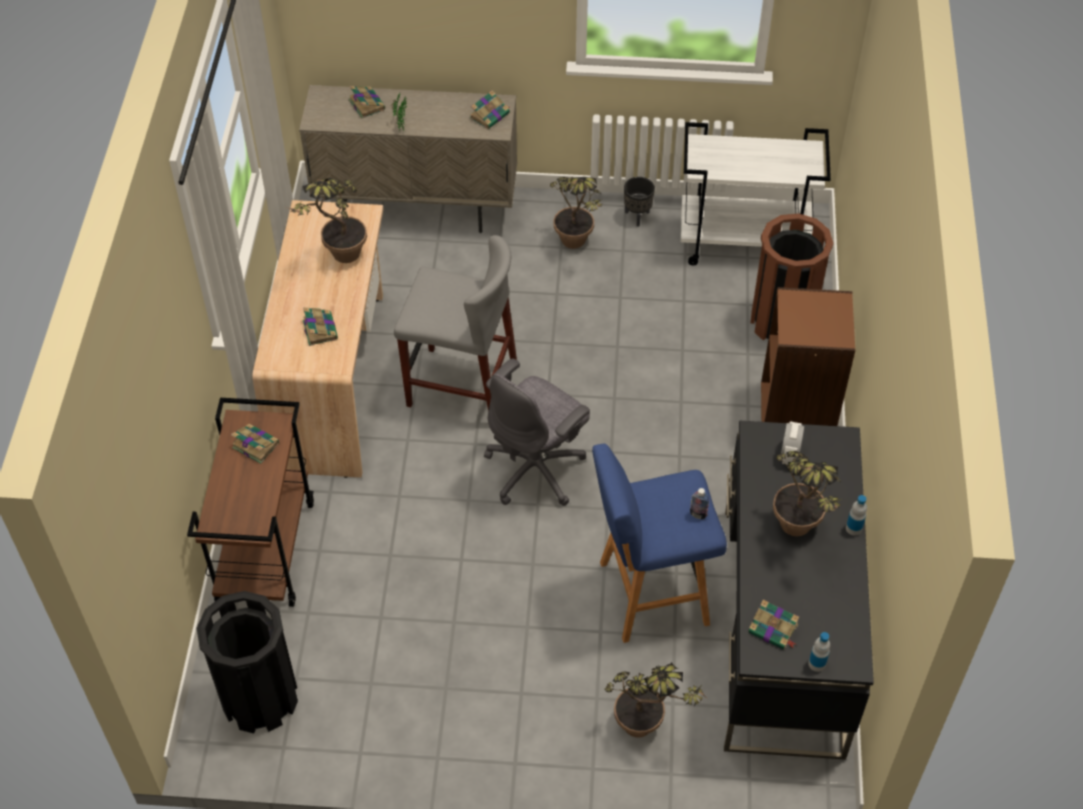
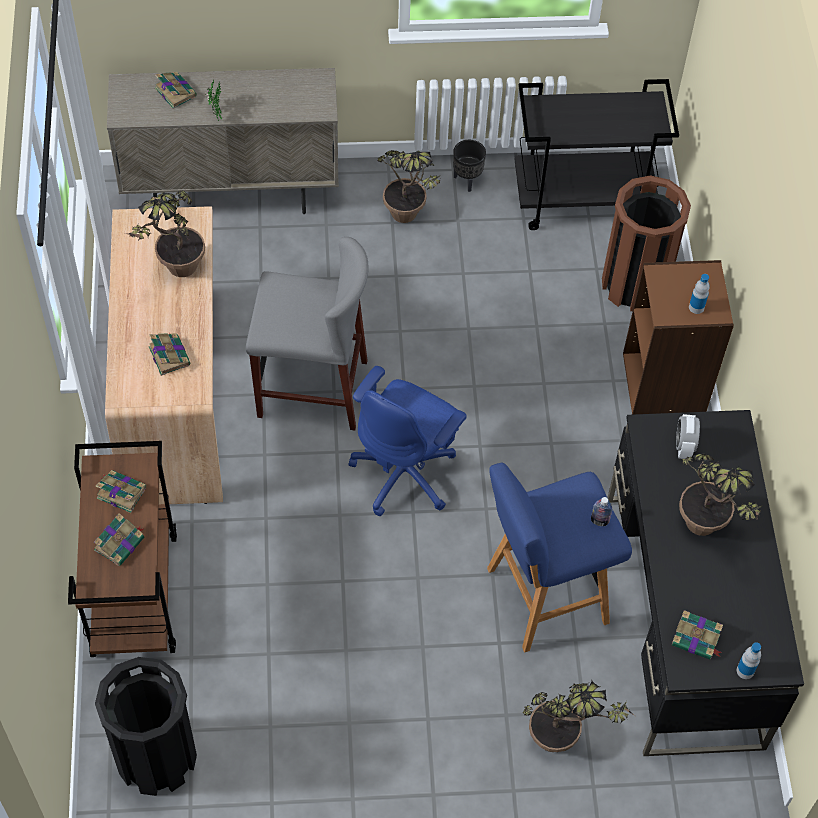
camera: 10 degrees left, 5 degrees up
(490, 115) = (311, 93): book -> book (120, 543)
(536, 469) = (405, 473): grey office chair -> blue office chair
(744, 242) = (583, 200): white cart -> black cart
(853, 528) = (760, 520): bottle -> bottle (696, 307)

